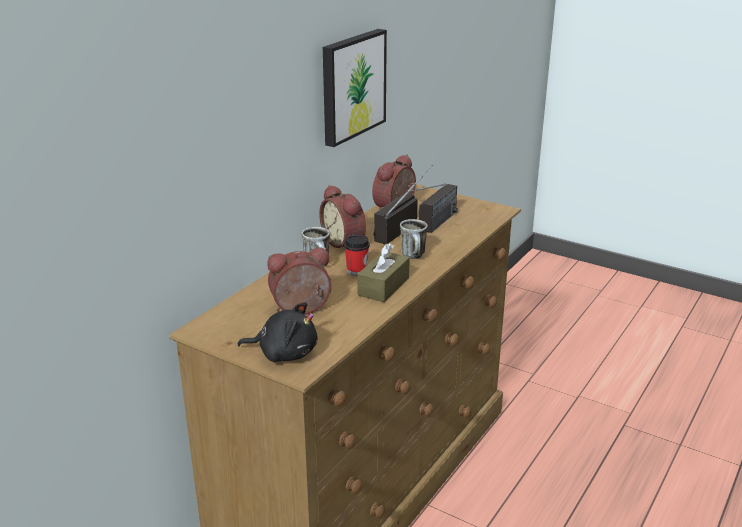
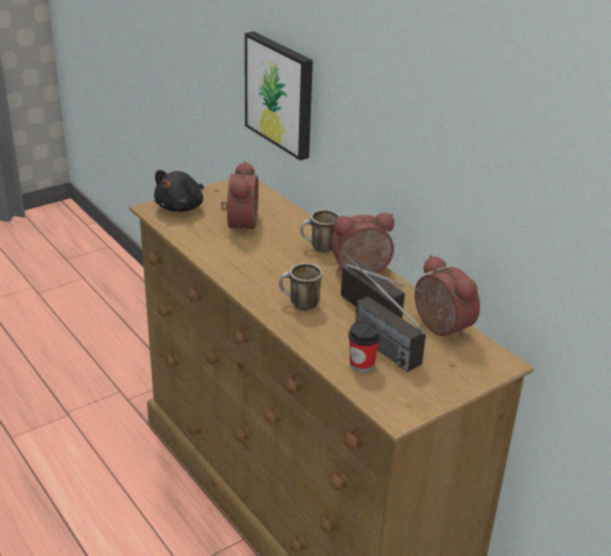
camera: 110 degrees right, 5 degrees up
(351, 86) = (469, 146): picture -> picture (281, 94)
(357, 271) = (292, 265): cup -> cup (362, 365)
(383, 286) = (249, 271): brown tissue box -> none

